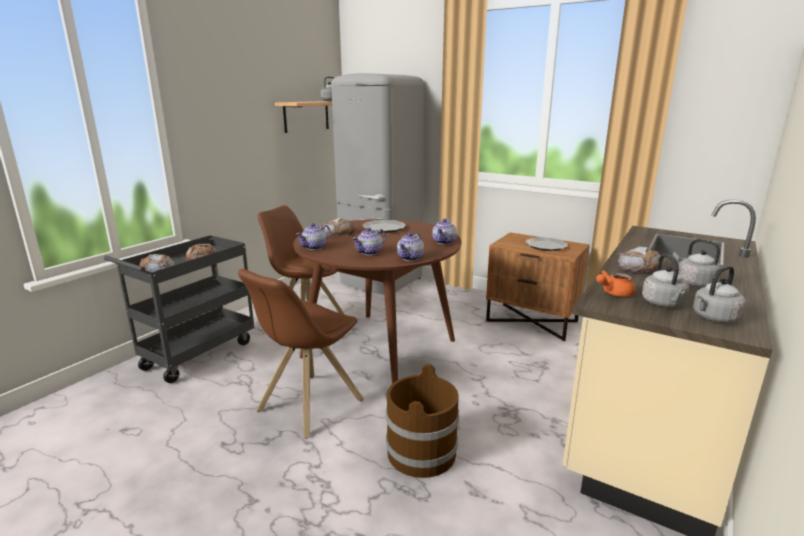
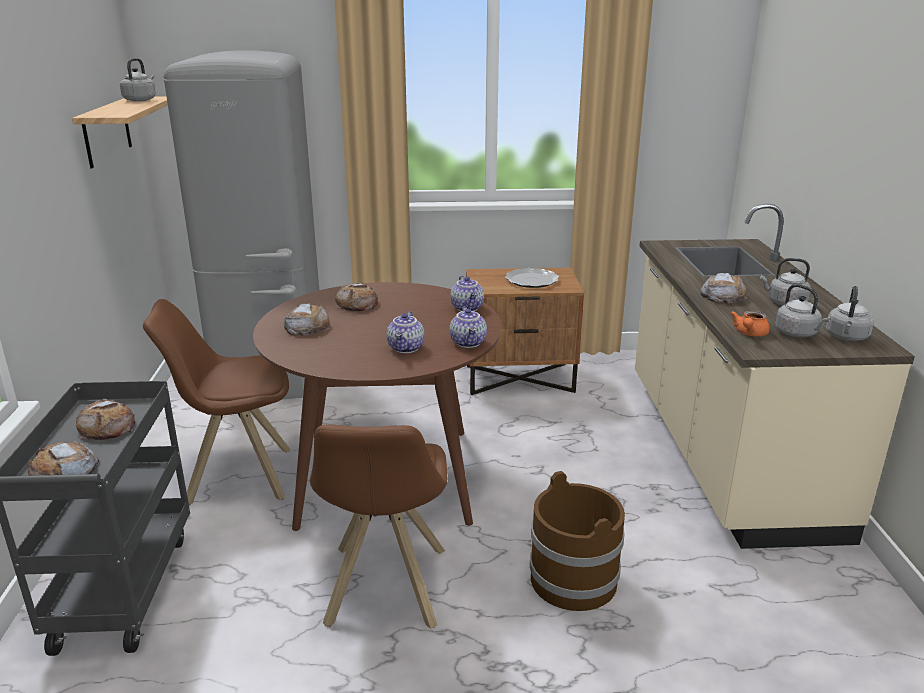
camera: 35 degrees left, 5 degrees up
(314, 247) = (319, 360): teapot -> none
(384, 228) = (357, 303): plate -> bread

